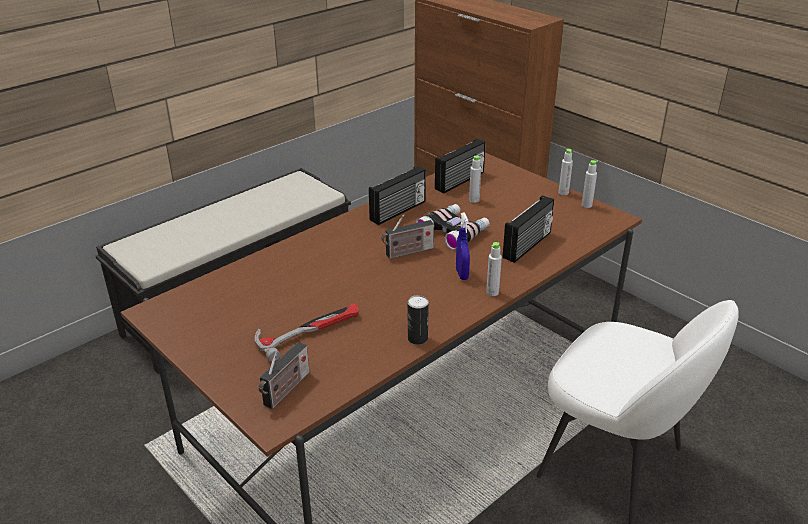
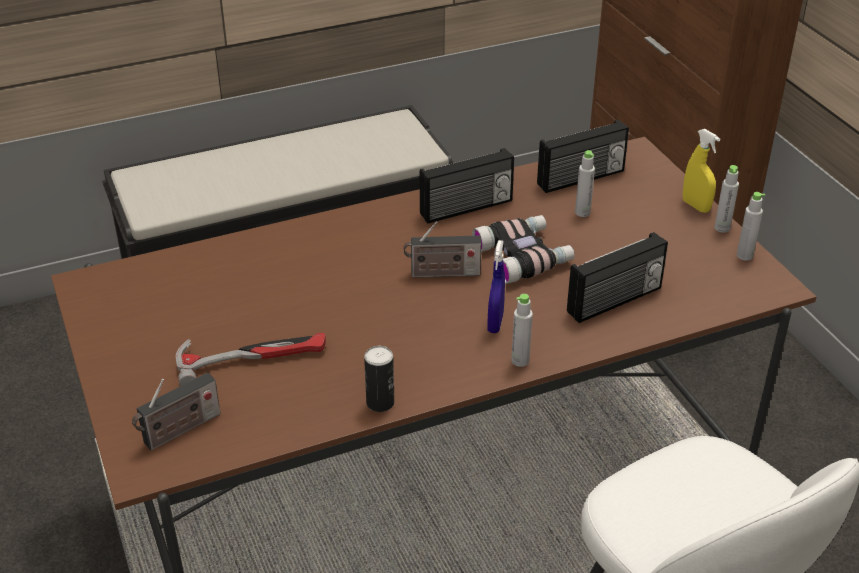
camera: 20 degrees right, 5 degrees up
(540, 184) = (696, 206): none -> yellow spray bottle

